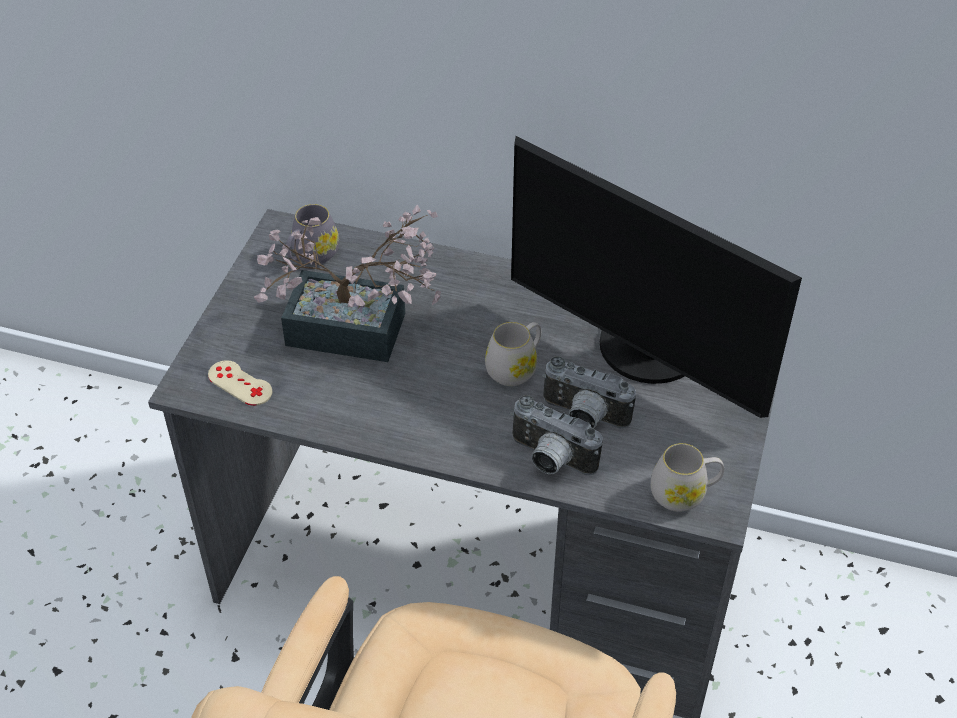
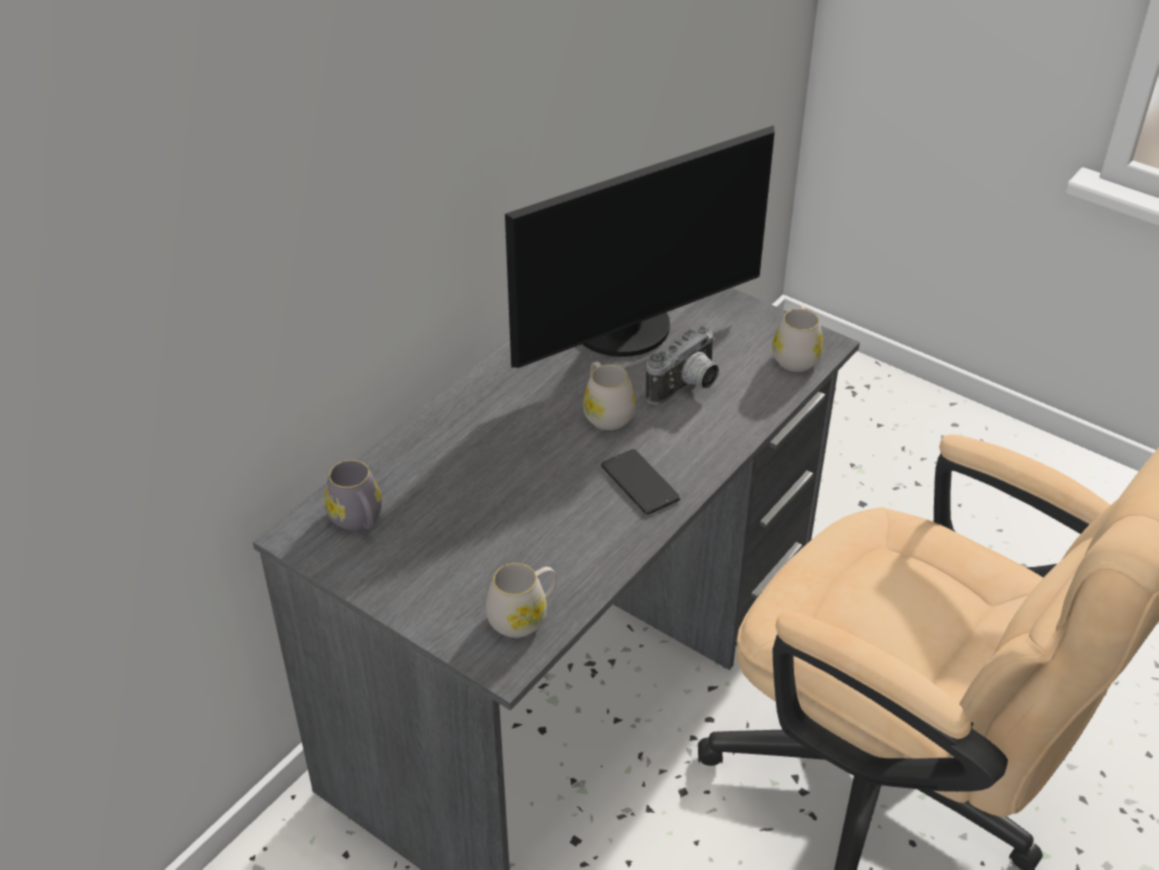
camera: 70 degrees left, 5 degrees down
(240, 383) = (523, 616): beige game controller -> white mug
(360, 332) = (499, 507): potted plant -> none
(431, 416) = (640, 482): none -> phone
(549, 460) = (728, 421): camera -> none

